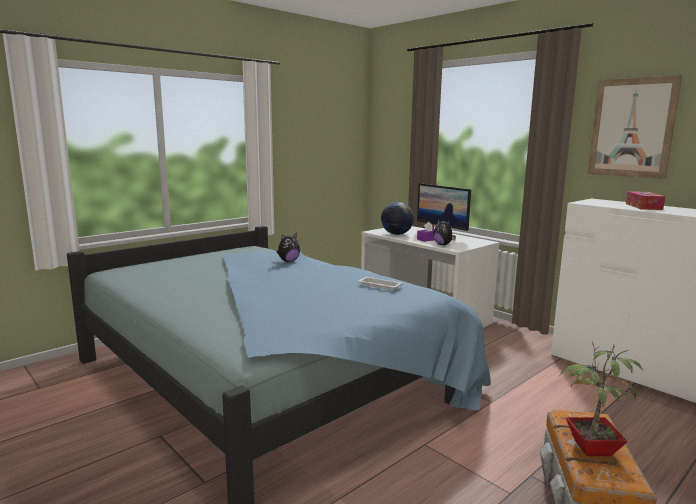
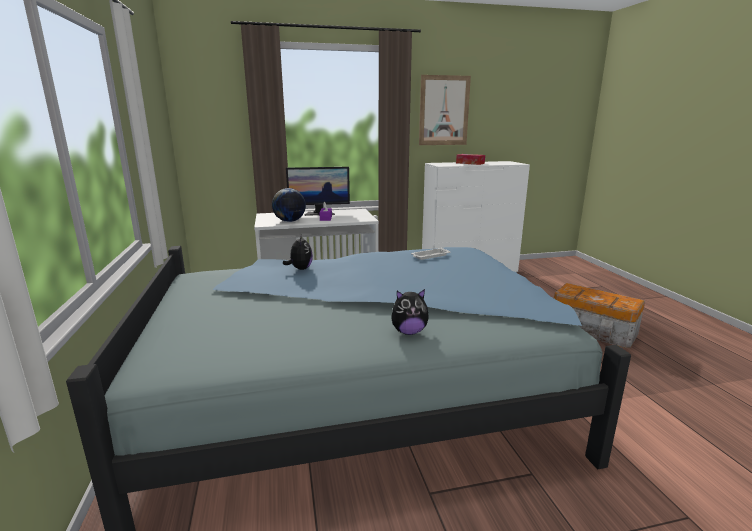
camera: 60 degrees left, 5 degrees up
(443, 245) = (350, 219): plush toy -> plush toy (409, 332)
(590, 449) = (603, 297): potted plant -> none

